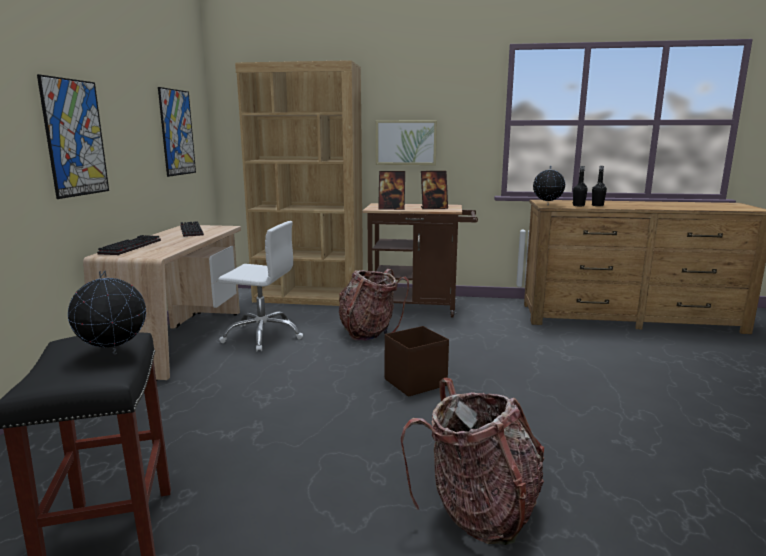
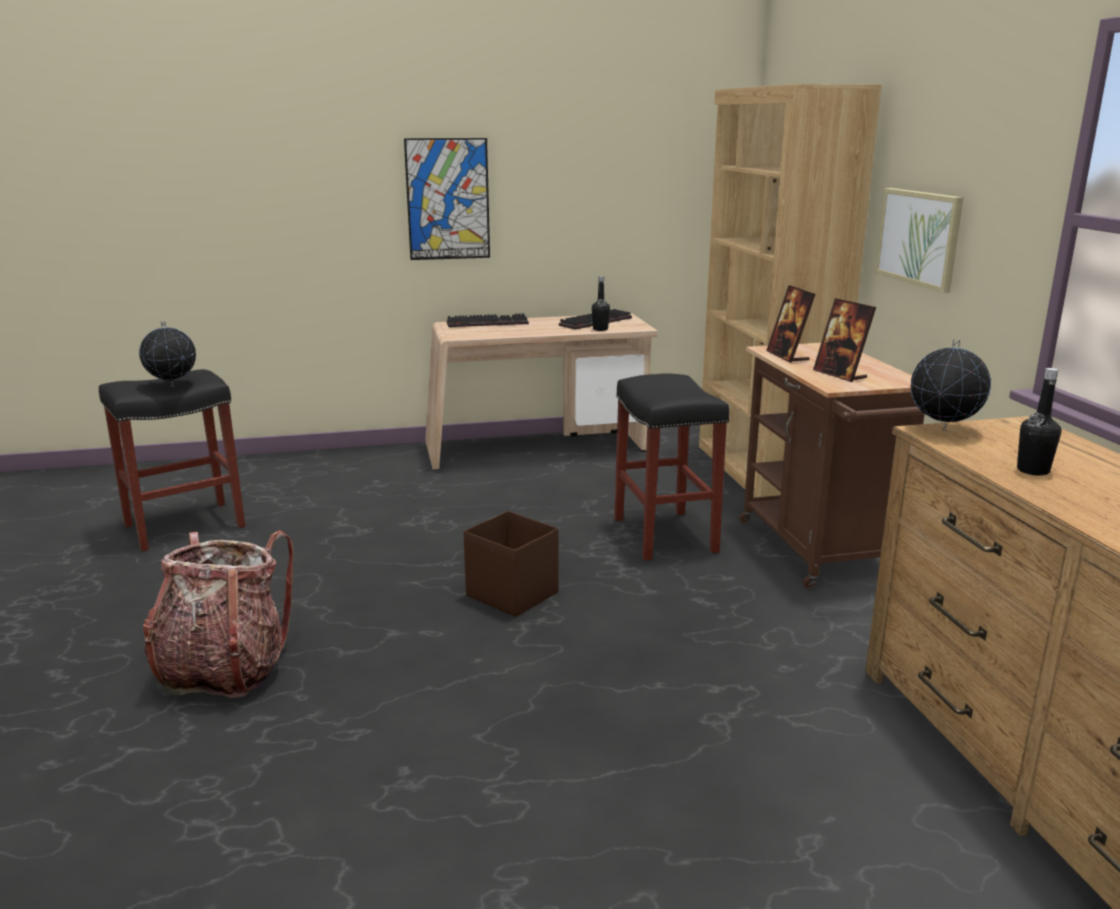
camera: 70 degrees right, 5 degrees up
(177, 132) = (652, 189): picture -> none
(263, 335) = (588, 480): white office chair -> none
(369, 332) = (666, 535): backpack -> black stool
(578, 205) = (991, 454): black bottle -> black bottle (600, 329)

